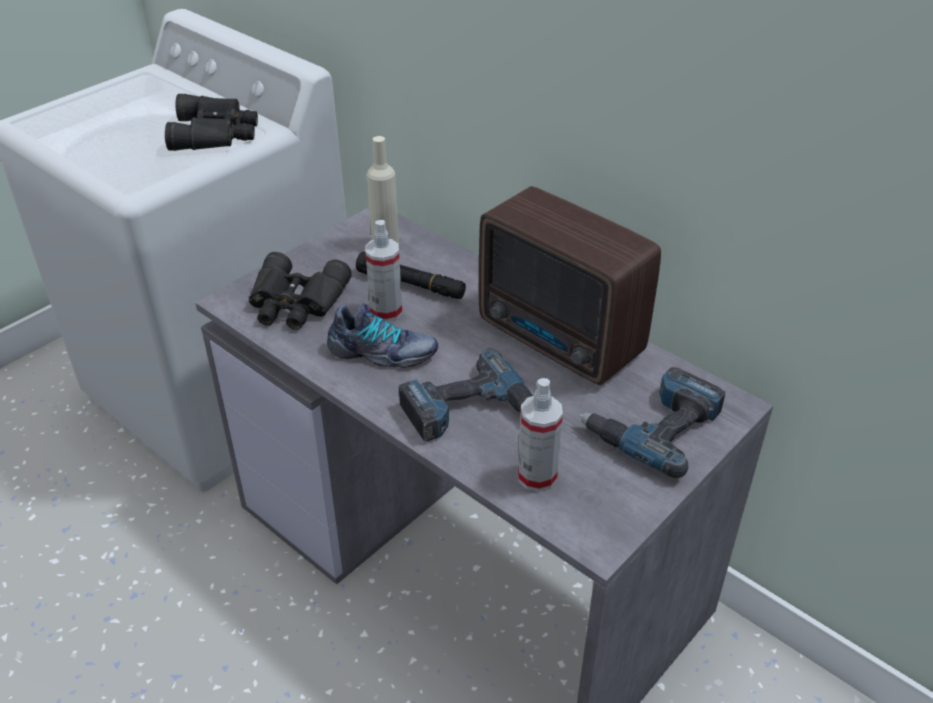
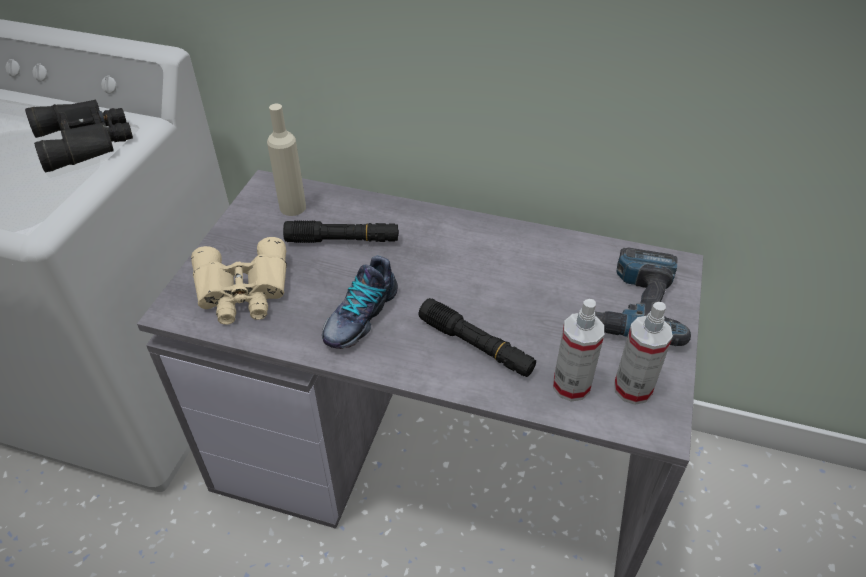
camera: 25 degrees left, 5 degrees up
(296, 303) = (243, 291): black binoculars -> beige binoculars
(382, 353) = (359, 315): shoe -> shoe turned 135 degrees clockwise
(386, 311) = (336, 273): spray bottle -> spray bottle (632, 389)
(470, 412) = (476, 345): power drill -> black flashlight
(561, 341) = (507, 252): radio -> none

